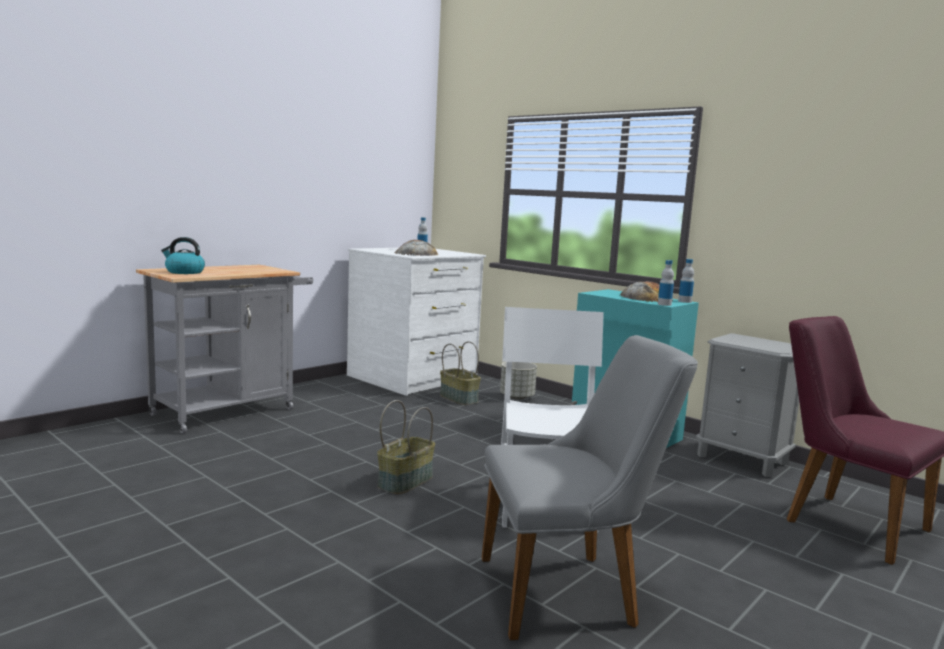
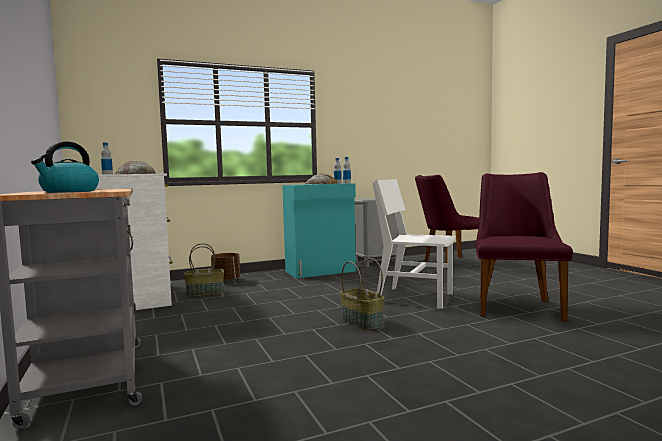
camera: 65 degrees left, 5 degrees down
(517, 397) = (226, 281): grey planter -> brown planter
(571, 591) = (516, 306): grey chair -> purple chair

